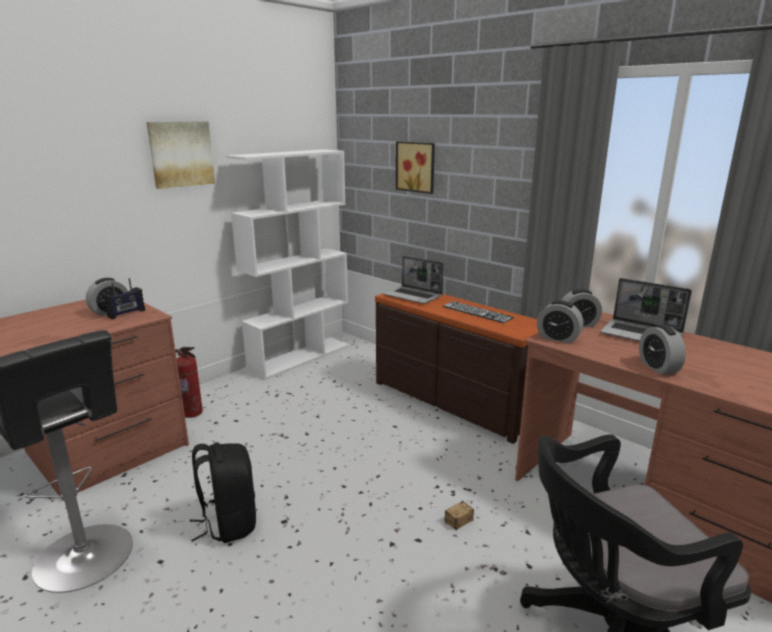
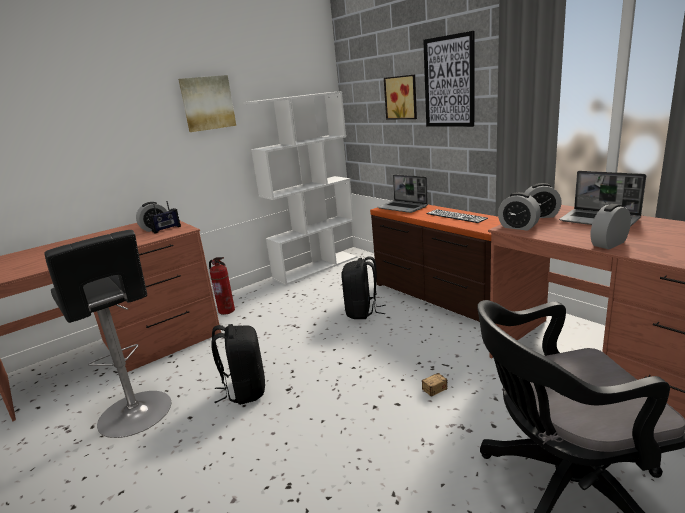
camera: 10 degrees right, 0 degrees up
(363, 418) = (362, 312): none -> black backpack
(474, 157) = (449, 82): none -> picture
(658, 367) = (609, 244): alarm clock -> alarm clock turned 60 degrees clockwise

